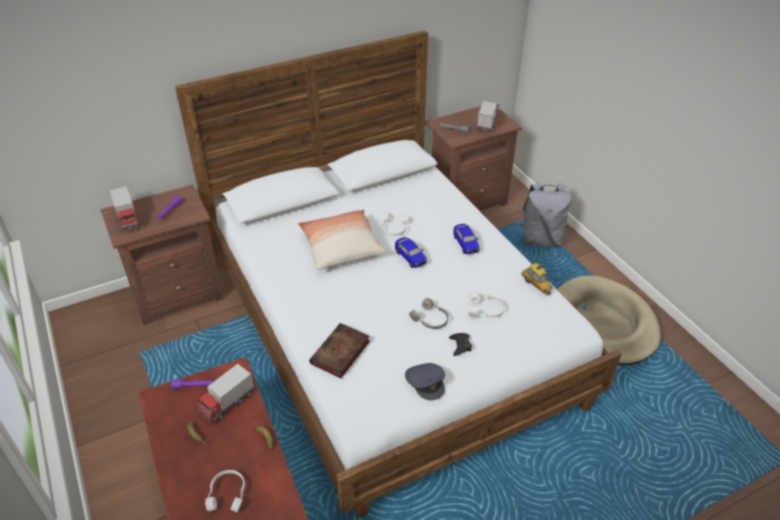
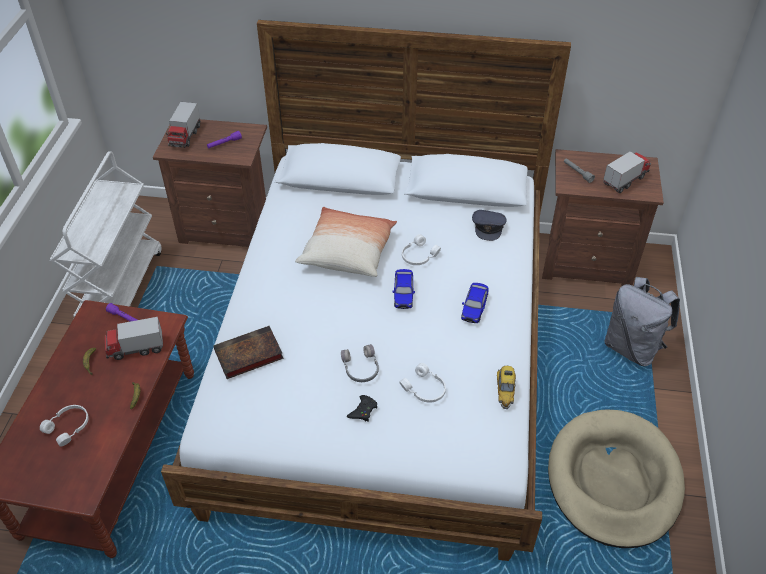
camera: 35 degrees right, 5 degrees up
(121, 385) = (120, 288): none -> white cart
(426, 383) = (295, 428): grey cap -> grey cap (488, 227)

